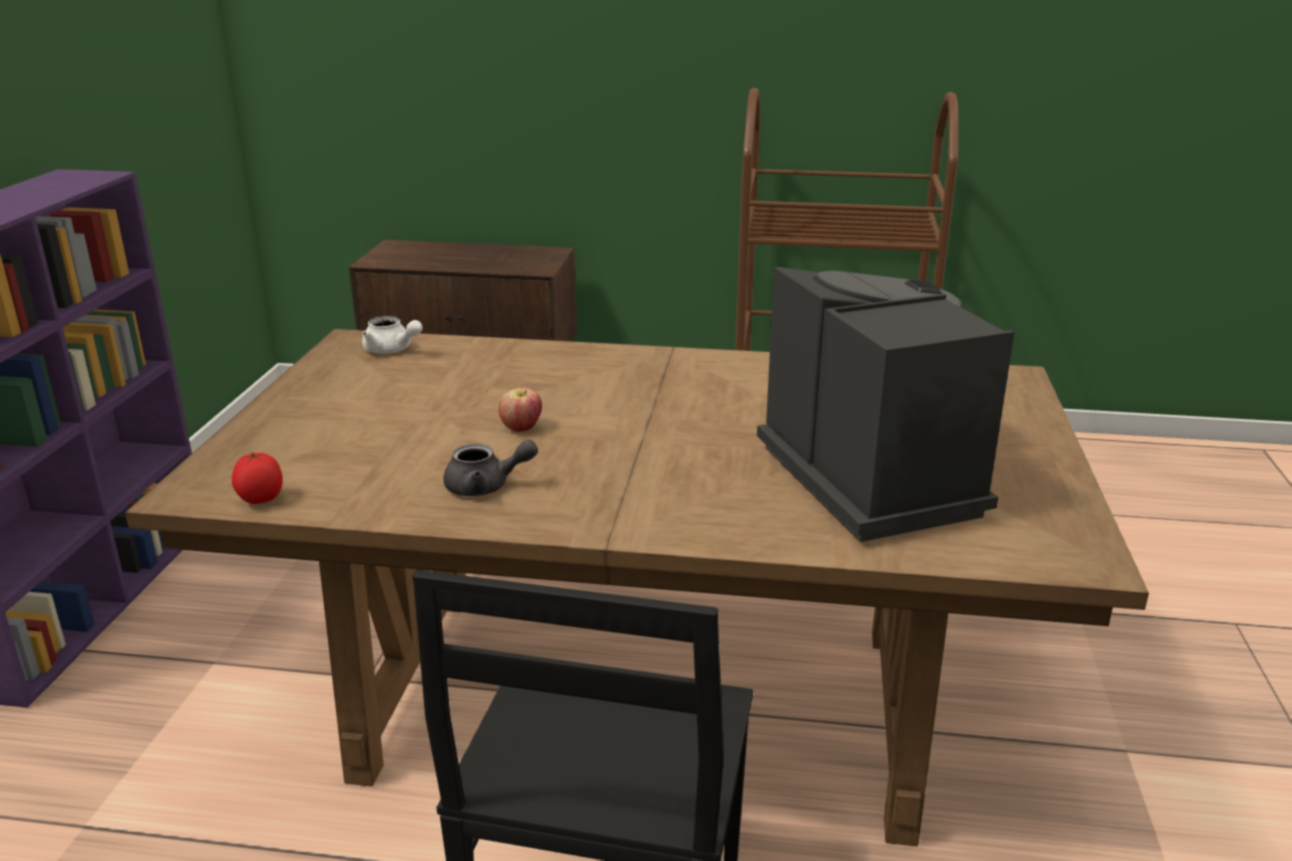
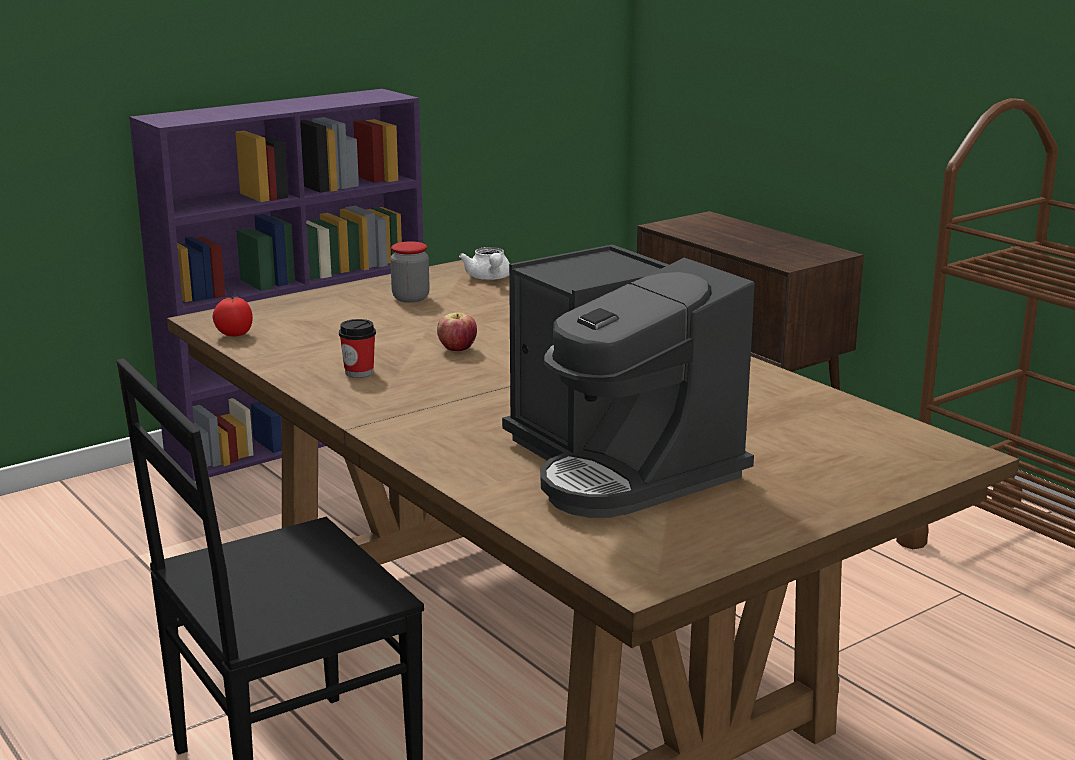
camera: 45 degrees right, 5 degrees down
(361, 394) = (410, 298): none -> jar
(486, 487) = (359, 372): grey teapot -> cup
(872, 477) = (620, 465): coffee machine -> coffee machine turned 120 degrees clockwise

